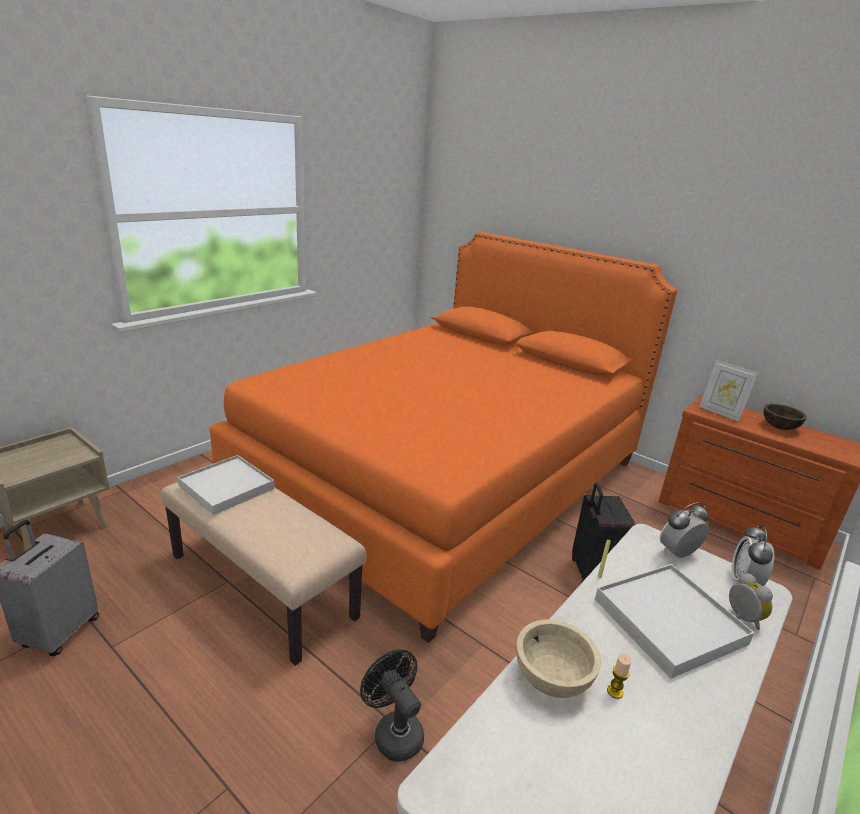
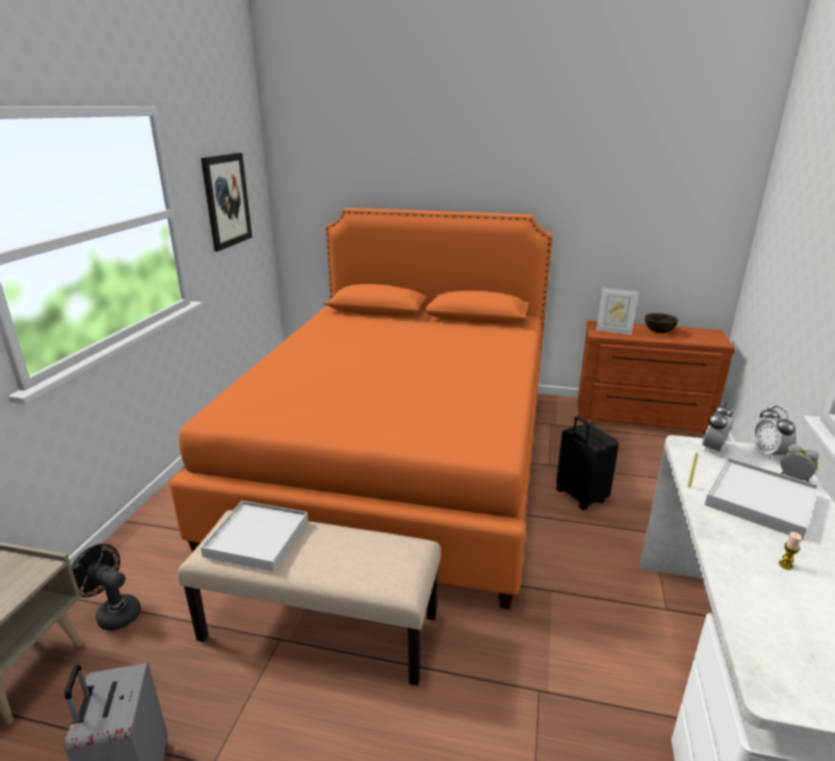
camera: 25 degrees left, 0 degrees up
(367, 208) = (226, 200): none -> picture
(394, 732) = (545, 697): black fan -> black fan (114, 613)
(552, 677) = (743, 574): beige bowl -> none

